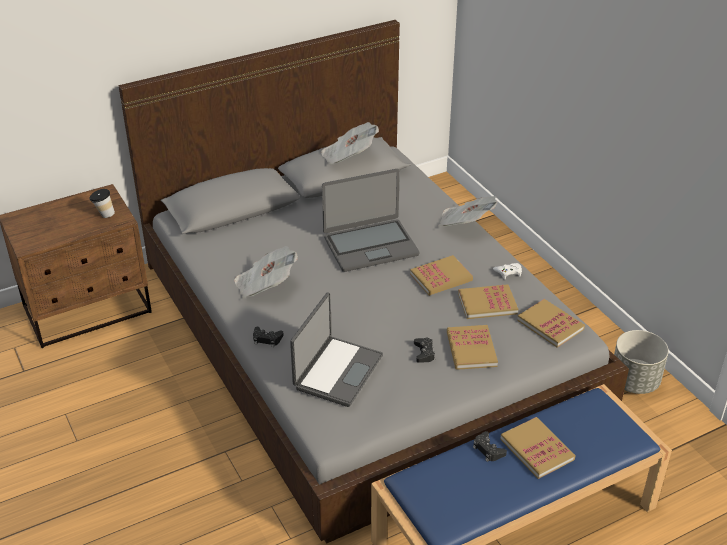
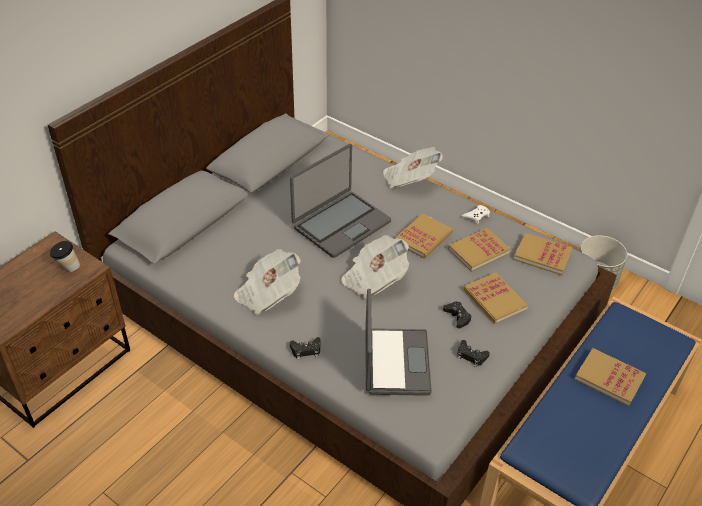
camera: 25 degrees left, 5 degrees up
(348, 156) = (276, 141): newspaper -> newspaper (374, 279)
(488, 450) = (571, 393): black game controller -> black game controller (471, 356)

